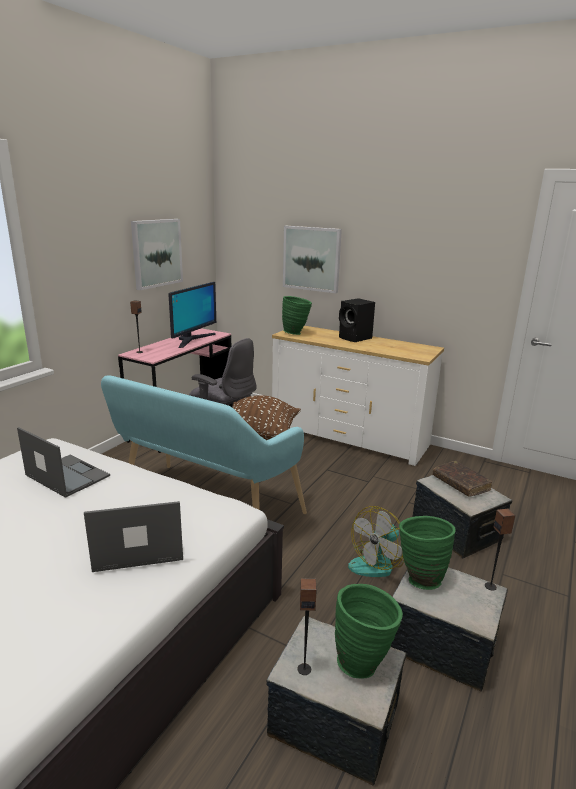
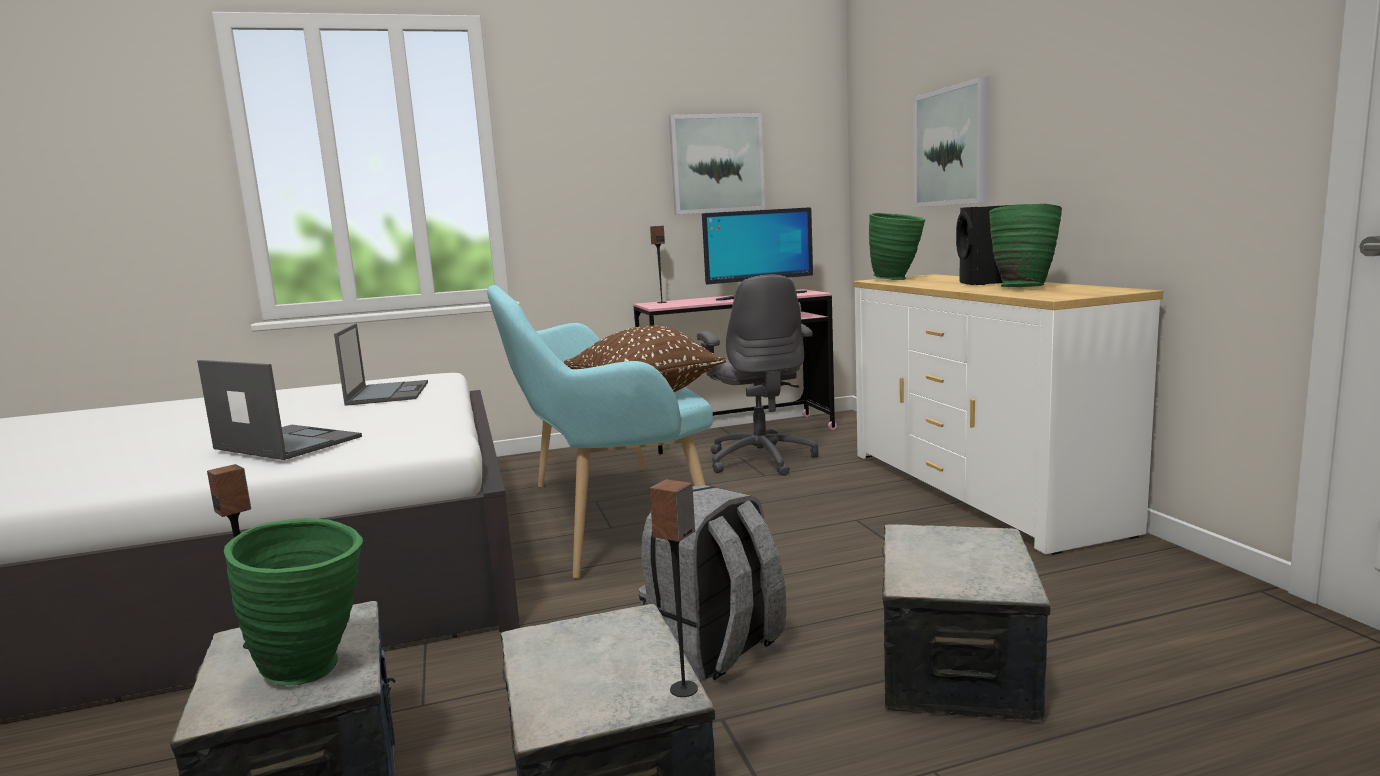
camera: 45 degrees right, 10 degrees down
(377, 562) = (715, 650): fan -> grey backpack
(419, 577) = (596, 627): green vase -> green vase (1021, 287)
(460, 483) = (969, 550): brown book -> none

